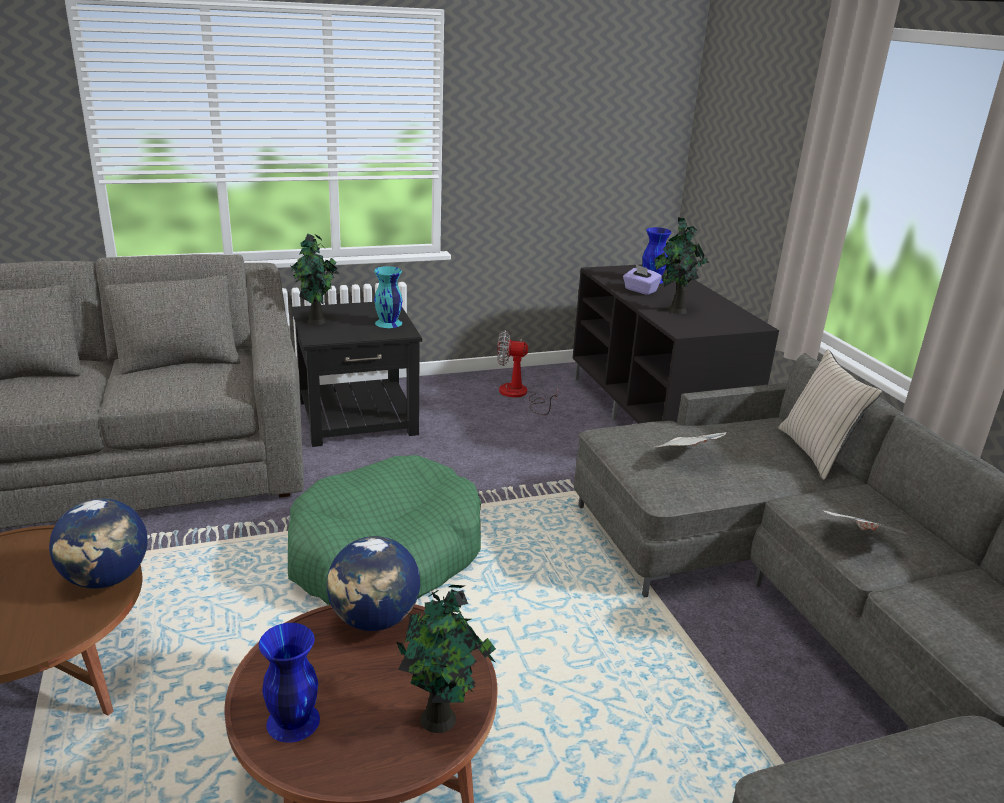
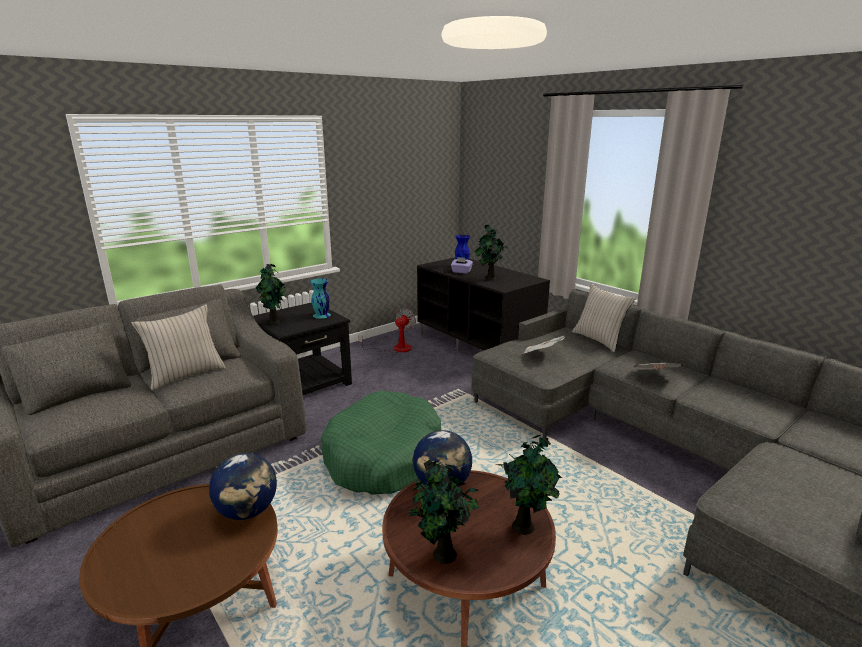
camera: 20 degrees left, 5 degrees down
(150, 375) = (186, 375): none -> beige pillow
(292, 721) = (443, 555): blue vase -> potted plant
(519, 395) = (395, 349): fan -> fan turned 135 degrees clockwise

